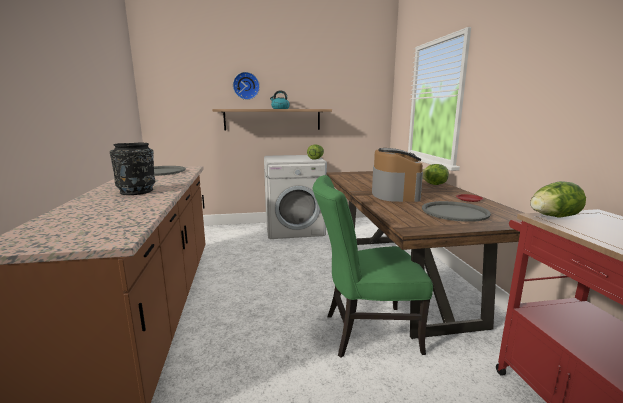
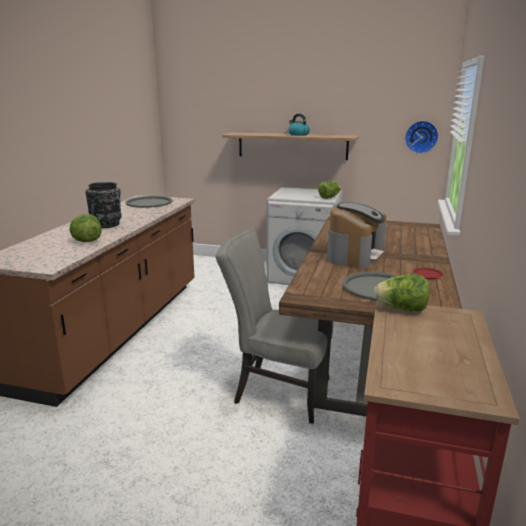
camera: 25 degrees right, 5 degrees up
(246, 86) = (265, 107): wall clock -> wall clock (421, 137)
(365, 332) = (276, 390): green chair -> grey chair
(434, 184) = (425, 249): lettuce -> lettuce (86, 241)

